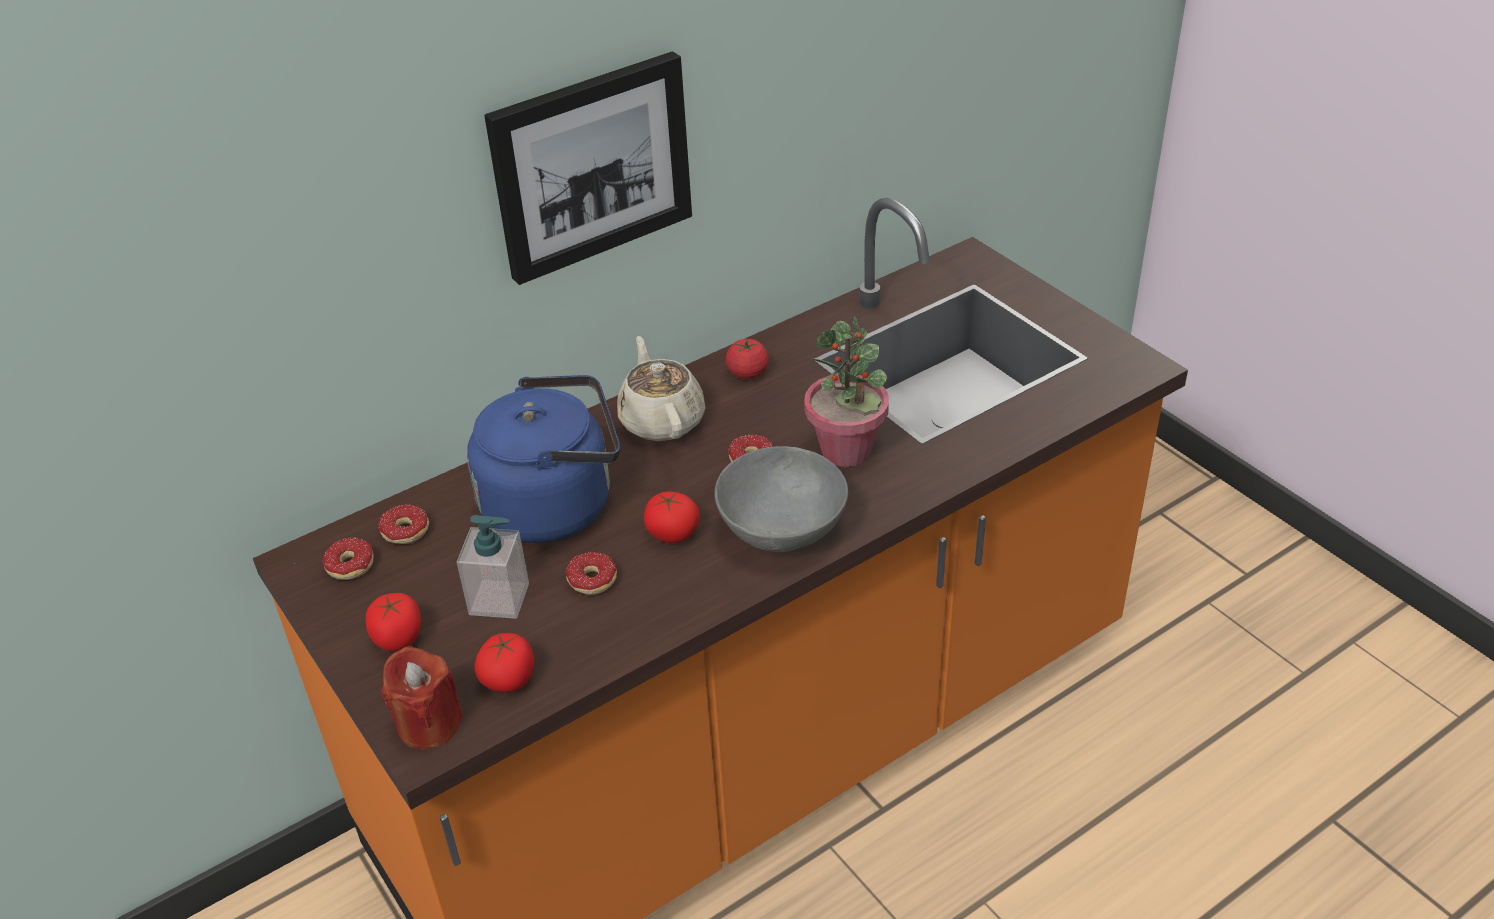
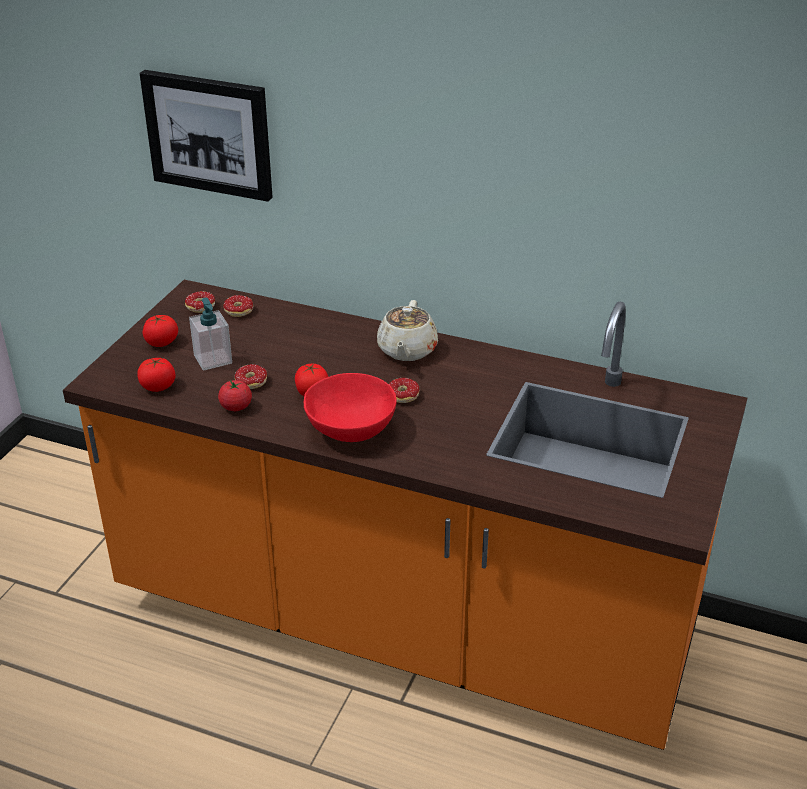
camera: 55 degrees right, 5 degrees down
(429, 724) = (110, 376): red candle -> none
(556, 505) = (300, 346): blue kettle -> none
(591, 165) = (426, 165): picture -> picture (209, 134)
(662, 420) = (407, 350): beige teapot -> beige teapot turned 150 degrees clockwise
(747, 373) = (483, 363): tomato -> tomato (236, 407)
(782, 530) = (351, 430): grey bowl -> red bowl
(846, 451) = (447, 427): potted plant -> none

